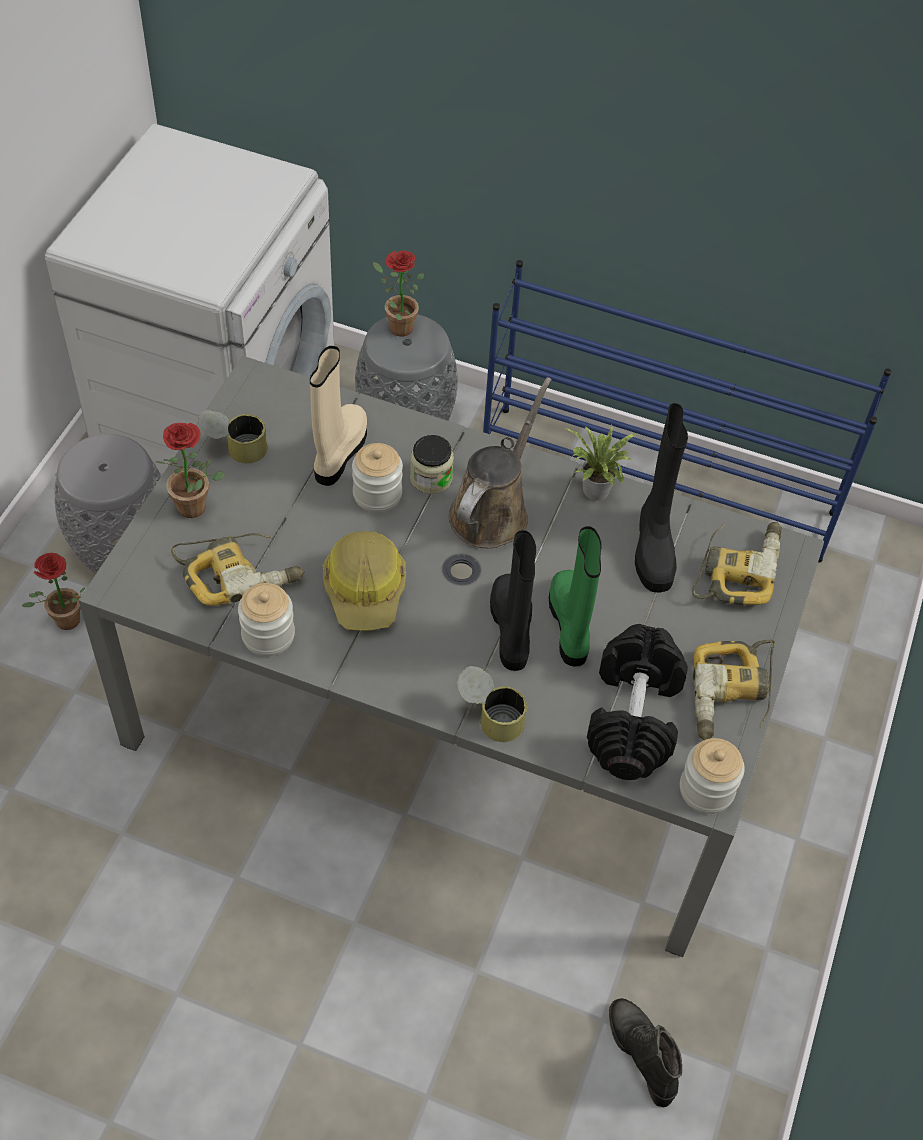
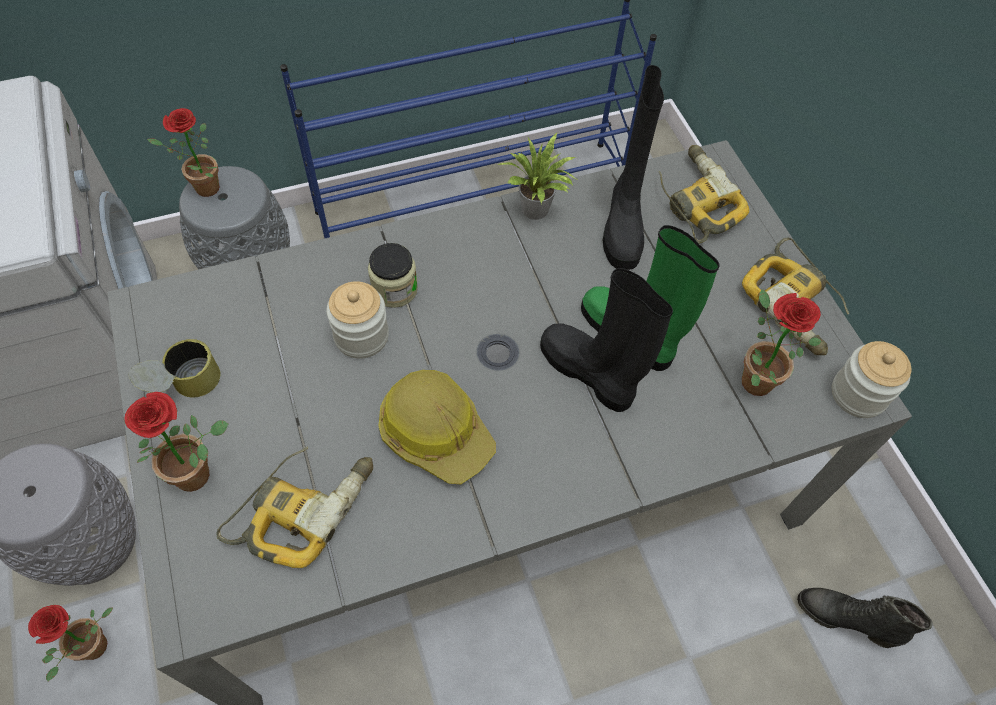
camera: 40 degrees left, 5 degrees up
(268, 635) = (390, 547): jar -> none
(339, 452) = (289, 321): beige boot -> none
(490, 716) = (650, 465): can -> none
(492, 511) = (473, 282): brown watering can -> none
(634, 718) = (751, 377): black dumbbell -> potted plant
(653, 547) = (623, 226): black boot -> black boot turned 45 degrees clockwise

